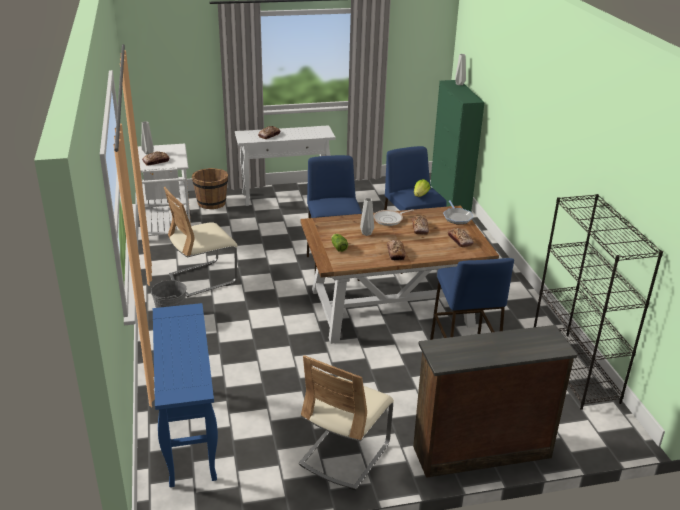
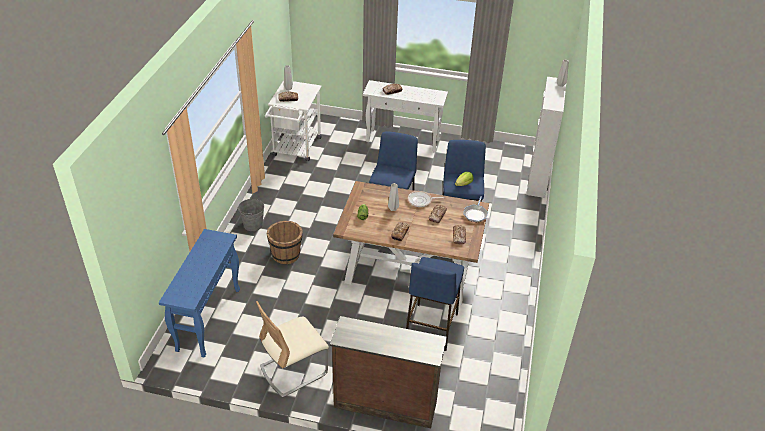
camera: 25 degrees right, 10 degrees up
(203, 278) = (293, 200): beige chair -> none
(212, 203) = (342, 132): brown bucket -> brown bucket (286, 254)
(450, 198) = (537, 178): green cabinet -> white cabinet
(574, 370) = (508, 368): black bookcase -> none

